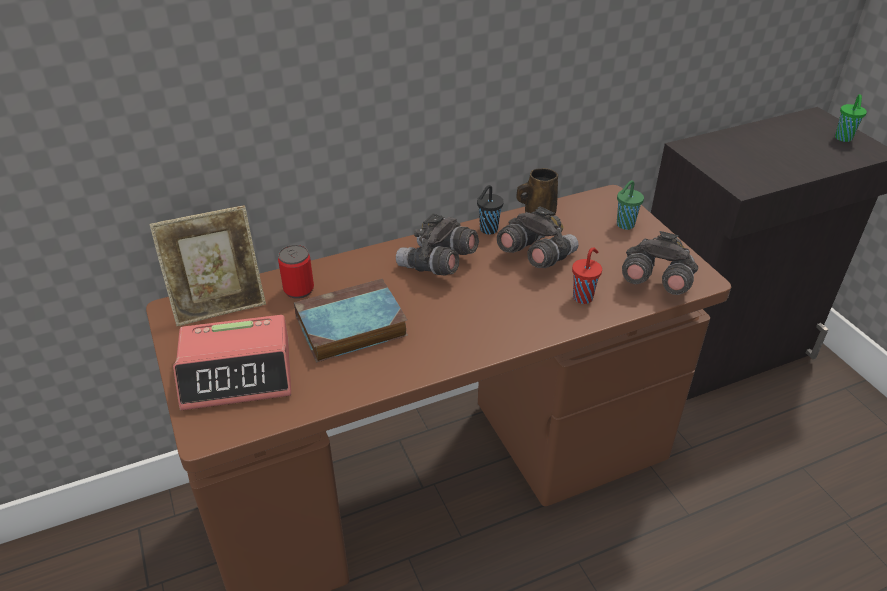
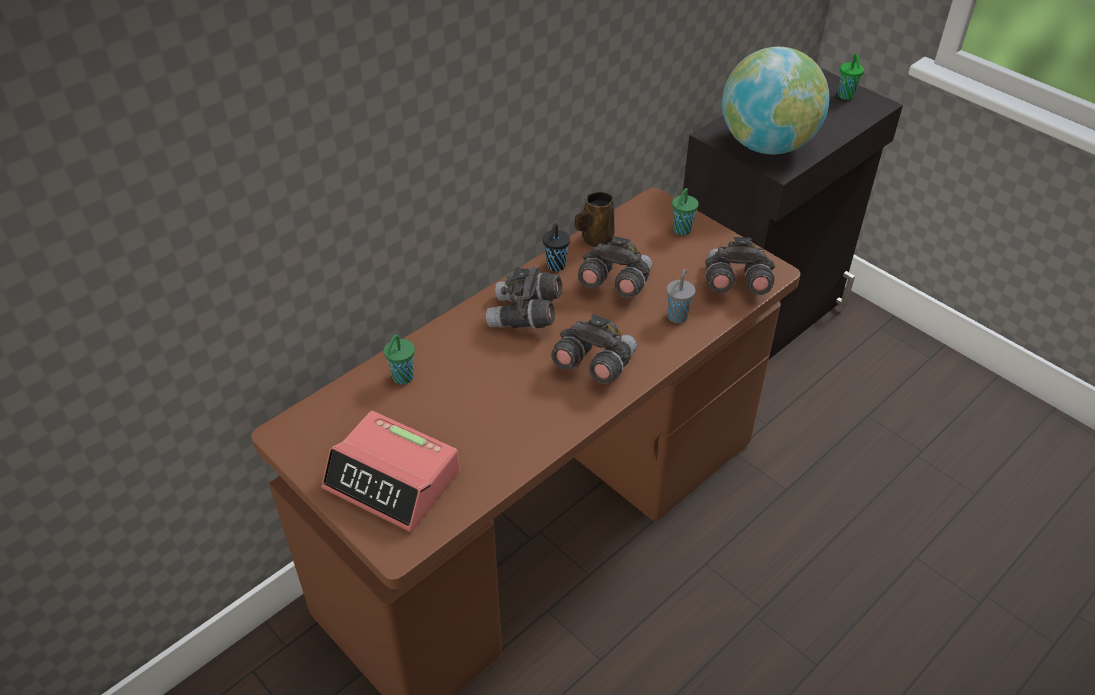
camera: 20 degrees left, 5 degrees up
(219, 305) = (330, 416): picture frame -> none
(238, 373) = (393, 480): alarm clock -> alarm clock turned 60 degrees clockwise
(299, 290) = (402, 378): can -> green cup
(349, 327) = (475, 404): book -> none
(478, 320) = (593, 364): none -> grey binoculars
(583, 297) = (677, 316): red cup -> grey cup
(739, 164) = (766, 145): none -> globe

